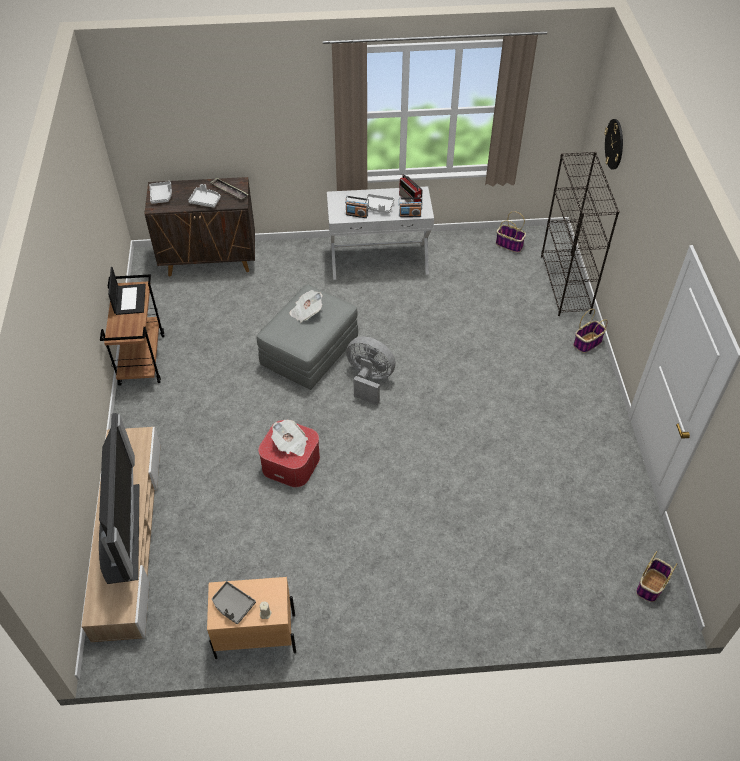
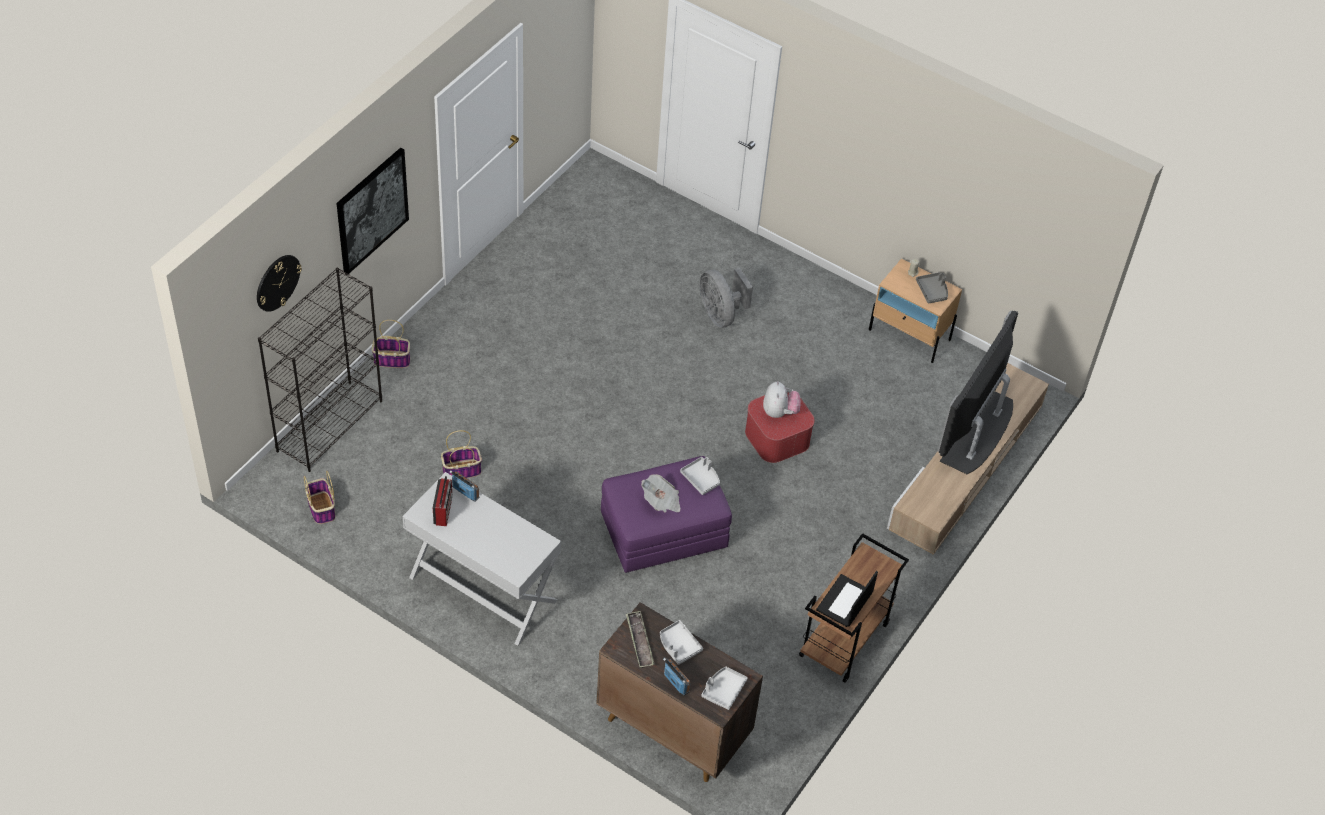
camera: 145 degrees left, 0 degrees up
(290, 444) = (779, 412): newspaper -> plush toy
(309, 351) = (663, 531): grey ottoman -> purple ottoman
(356, 214) = (520, 531): radio -> radio (676, 683)
(369, 380) = (634, 463): grey fan -> grey fan (720, 314)
(378, 207) = (486, 525): grey tray -> grey tray (701, 479)
(643, 229) = (372, 210): none -> picture
(651, 586) = (589, 184): basket -> basket (462, 470)

